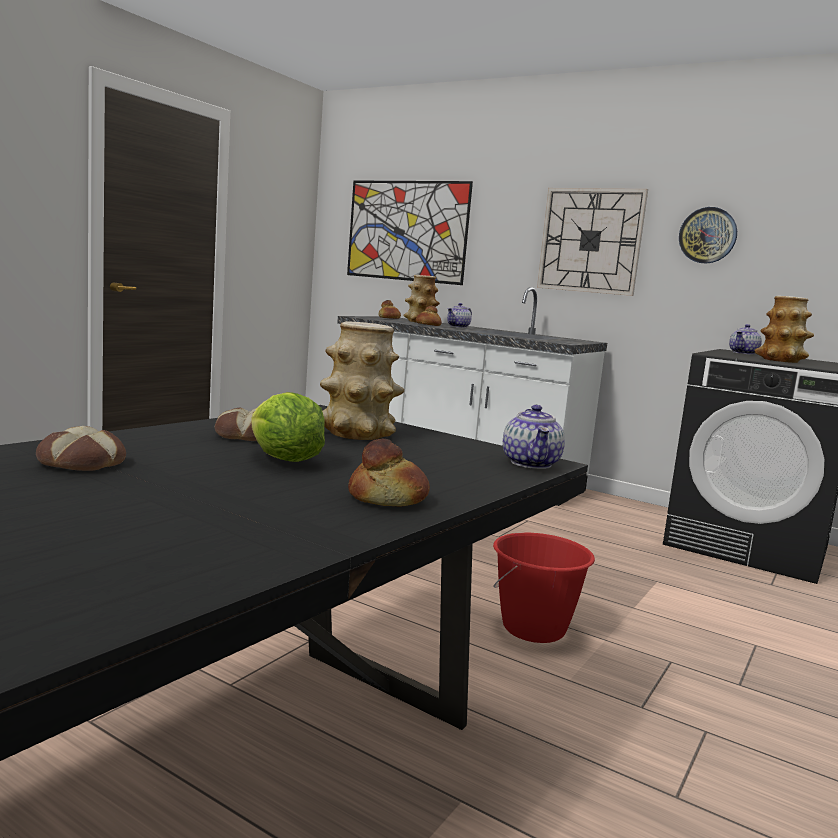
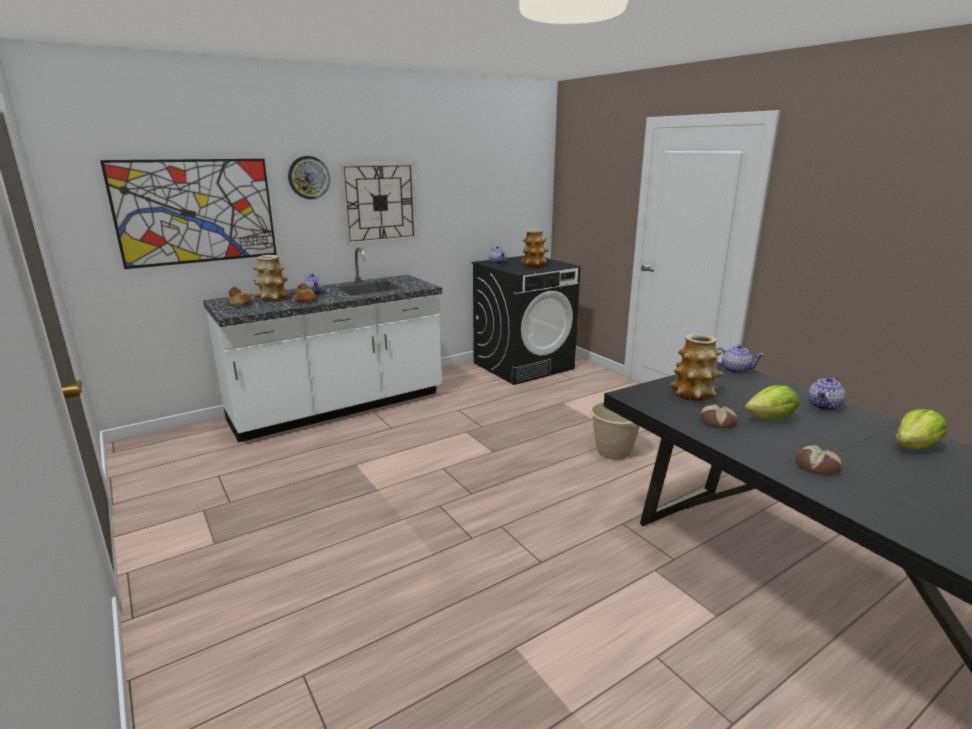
camera: 65 degrees left, 10 degrees up
(190, 541) = (915, 447): none -> lettuce
(388, 499) = (824, 406): bread -> teapot
(534, 629) = (614, 451): red bucket -> beige bucket
(707, 235) = (452, 191): wall clock -> wall clock (309, 177)

